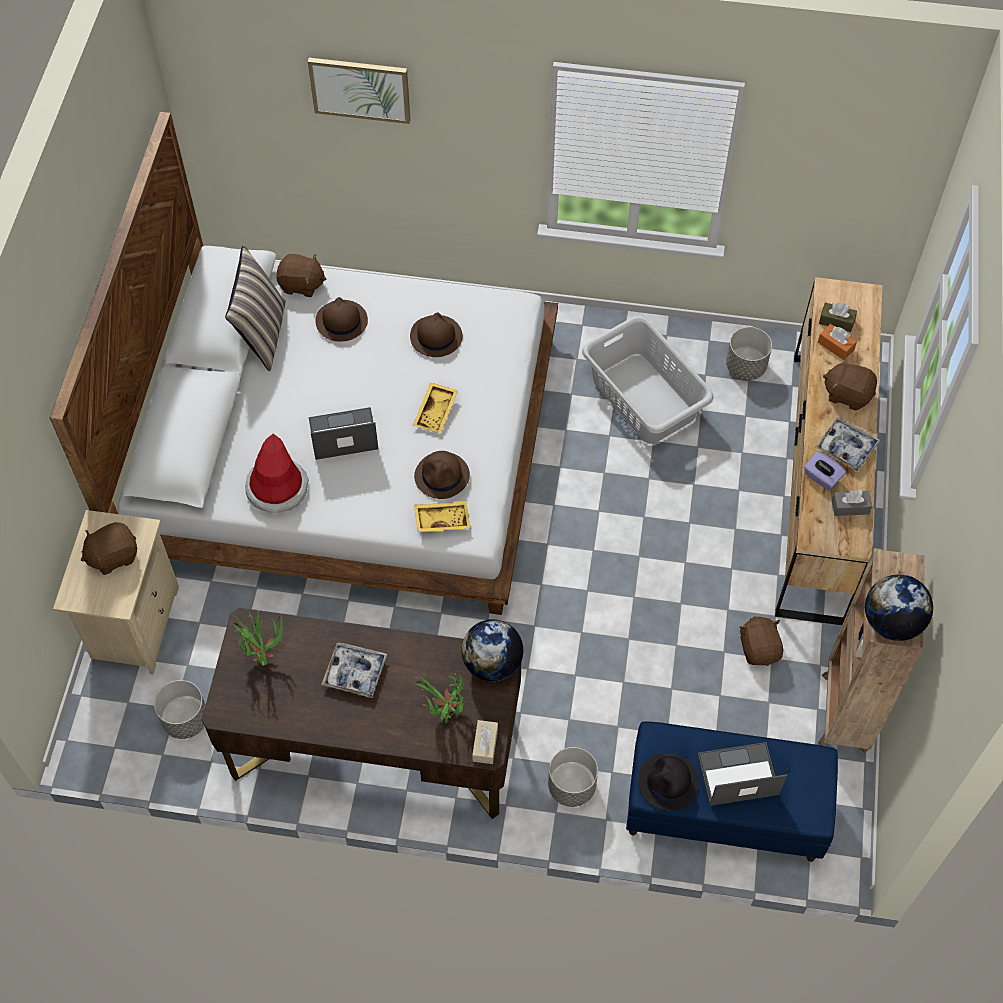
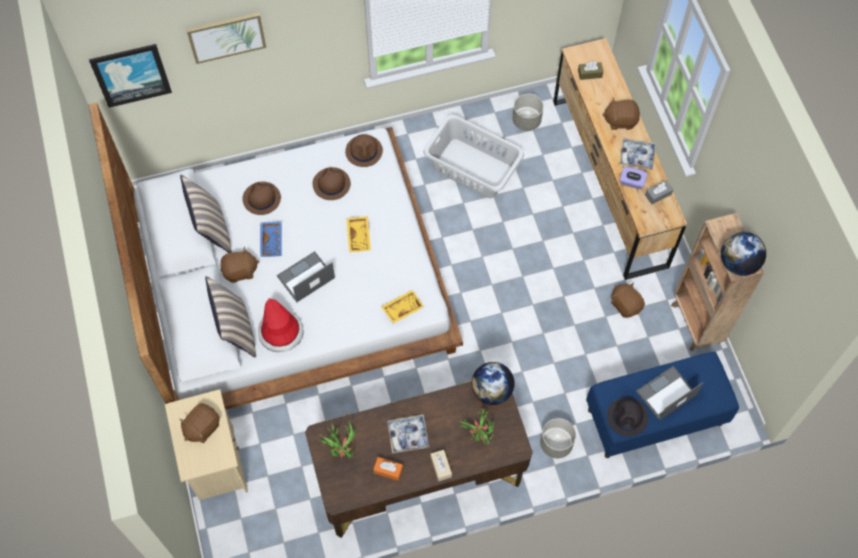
camera: 25 degrees left, 5 degrees up
(185, 719) = (286, 512): grey planter -> none
(225, 463) = (236, 330): none -> pillow
(231, 98) = (131, 74): none -> picture
(301, 285) = (220, 183): brown plush toy -> brown plush toy (240, 271)
(326, 376) = (272, 241): none -> blue tray
(442, 476) = (387, 278): brown hat -> brown hat (364, 151)
(485, 745) = (515, 445): beige tissue box -> beige tissue box (441, 467)
(835, 346) = (597, 91): orange tissue box -> orange tissue box (388, 470)

